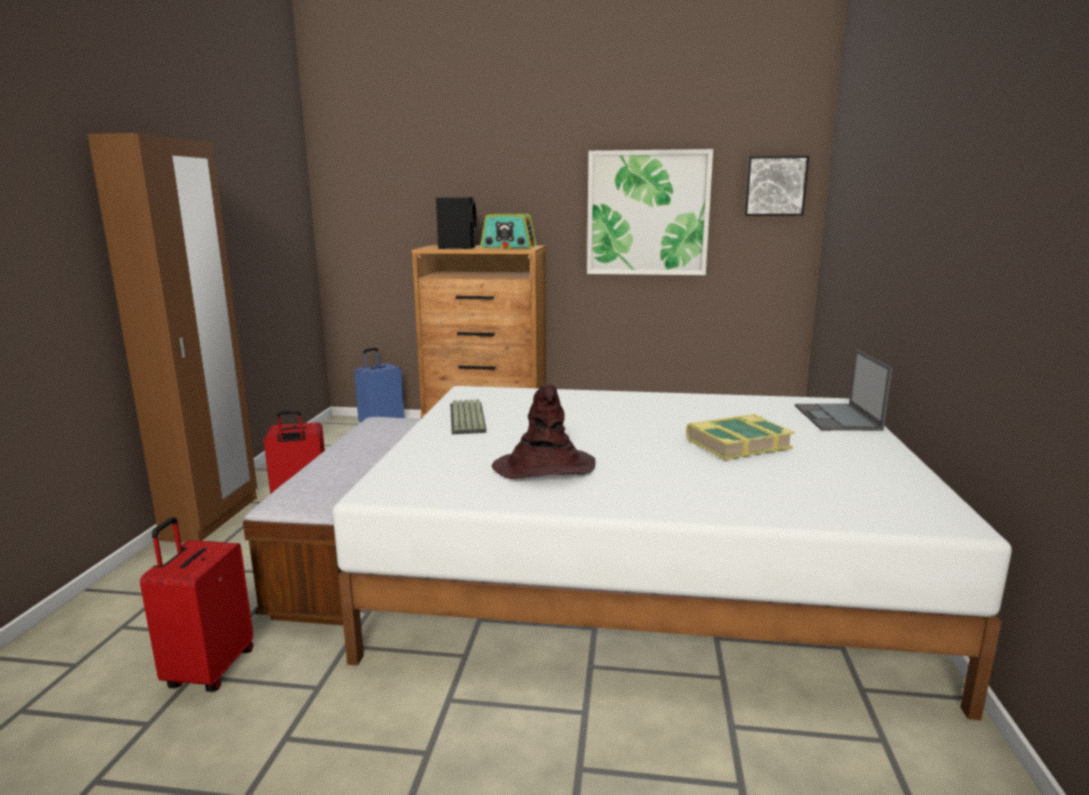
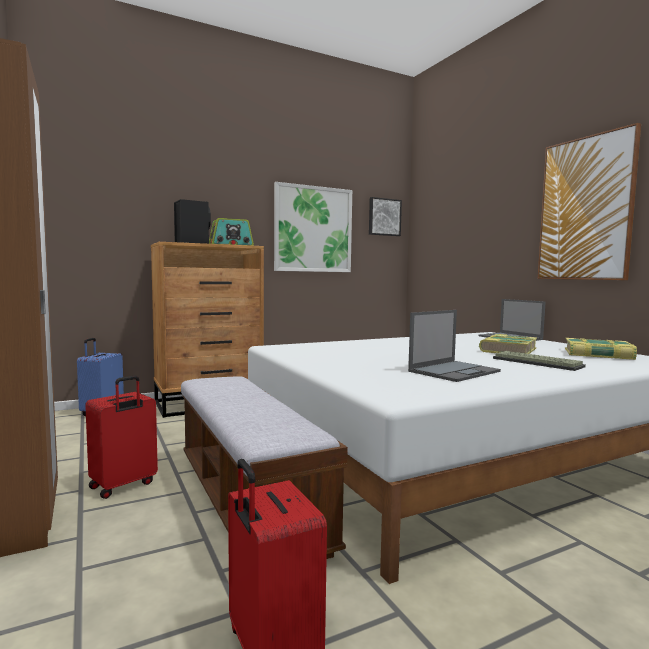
camera: 35 degrees left, 10 degrees down
(469, 418) = (323, 358): keyboard -> keyboard (538, 362)
(544, 467) = (454, 371): brown hat -> laptop
(861, 479) = (598, 354): none -> book
(957, 212) = (585, 209): none -> picture

